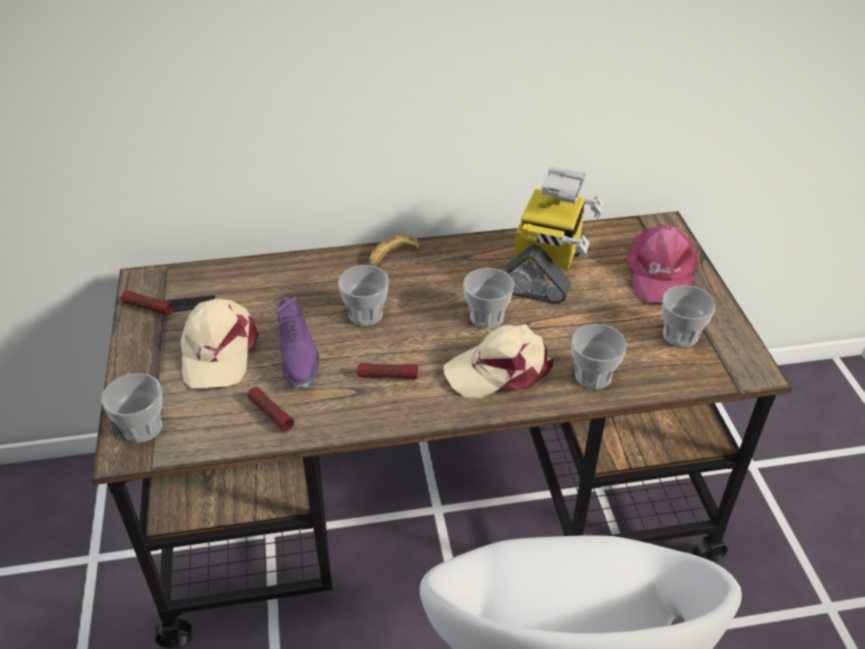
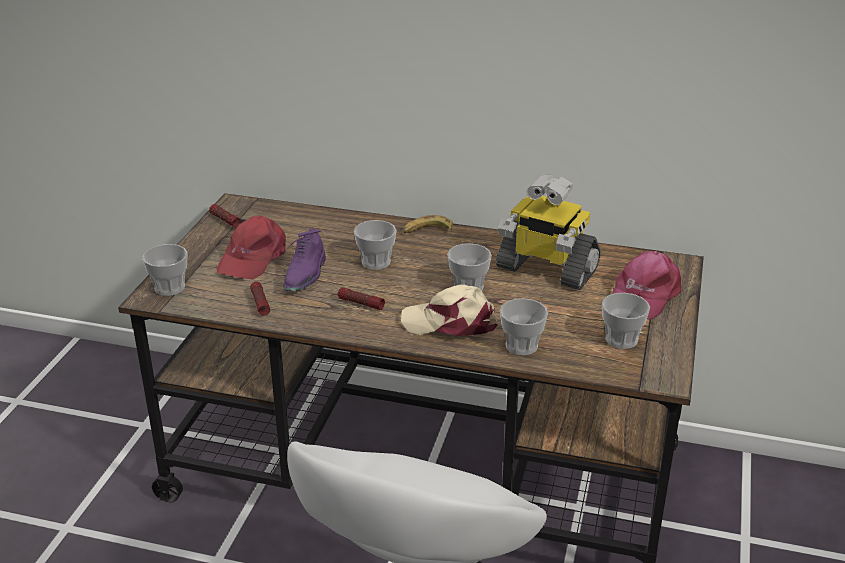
camera: 25 degrees right, 10 degrees down
(218, 351) = (253, 257): beige cap -> red cap
(547, 270) = (545, 269): toy robot -> toy robot turned 75 degrees clockwise

